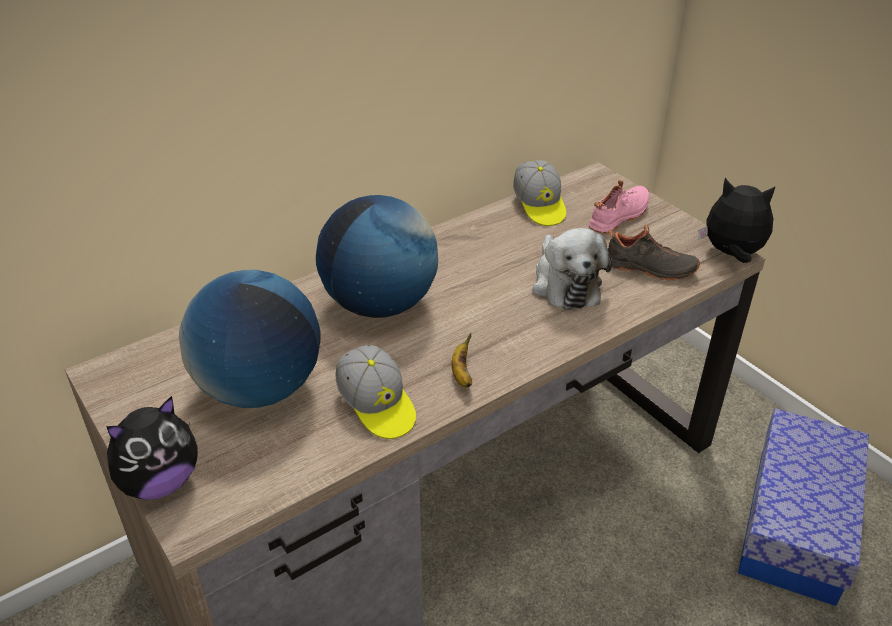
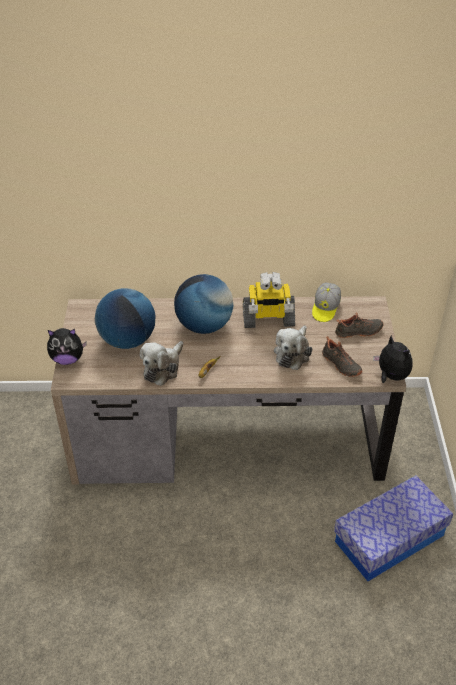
camera: 35 degrees right, 5 degrees up
(377, 405) = (163, 368): cap -> plush toy
(473, 253) = (268, 319): none -> toy robot
(620, 217) = (359, 332): pink shoe -> black shoe

